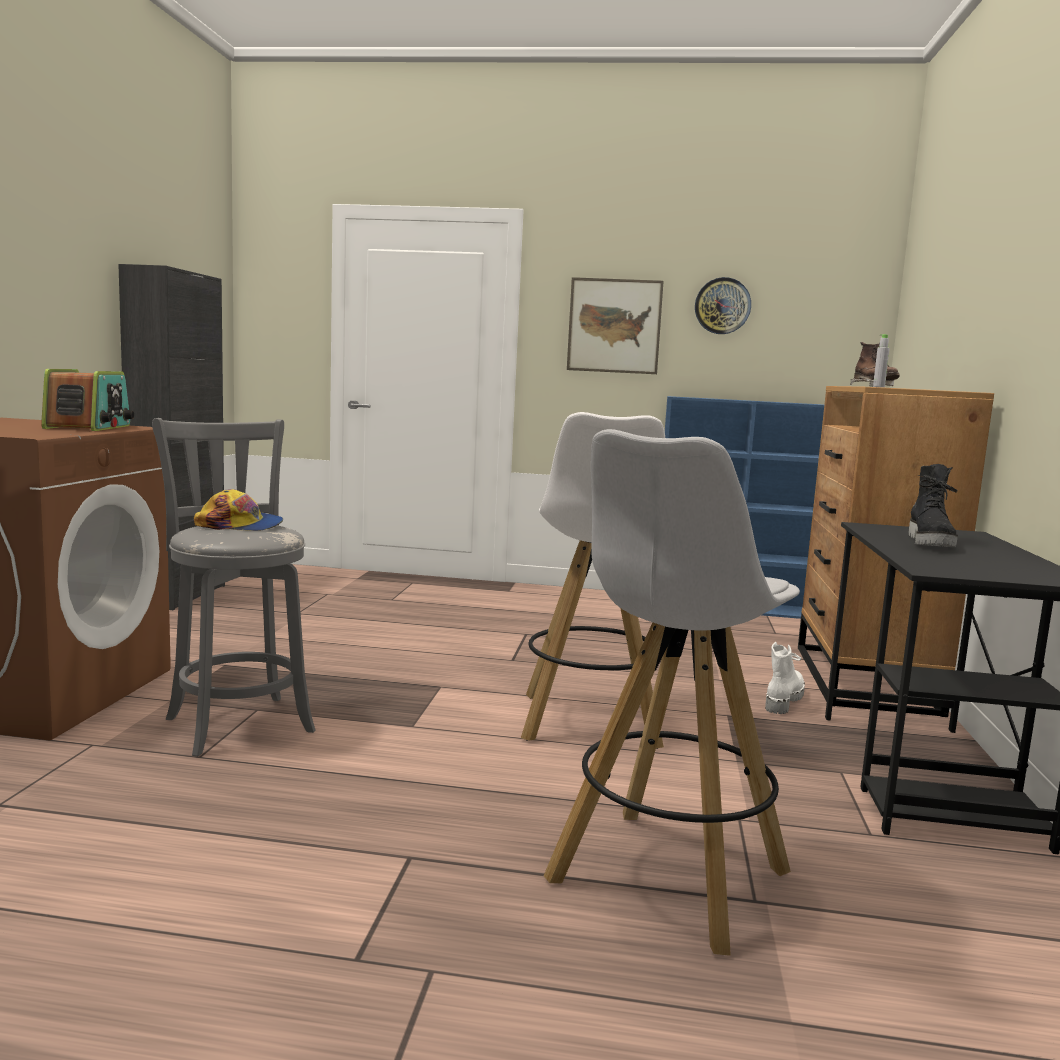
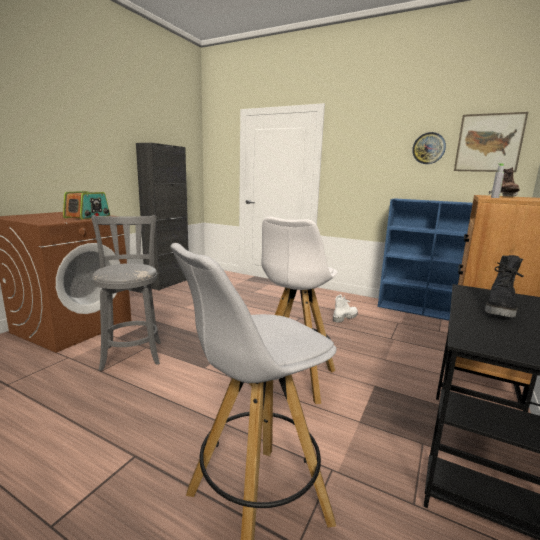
camera: 20 degrees right, 5 degrees up
(241, 525) = (129, 266): cap -> none
(614, 326) = (368, 161): picture -> picture (489, 143)
(782, 700) = (415, 379): white boot -> white boot (344, 317)

